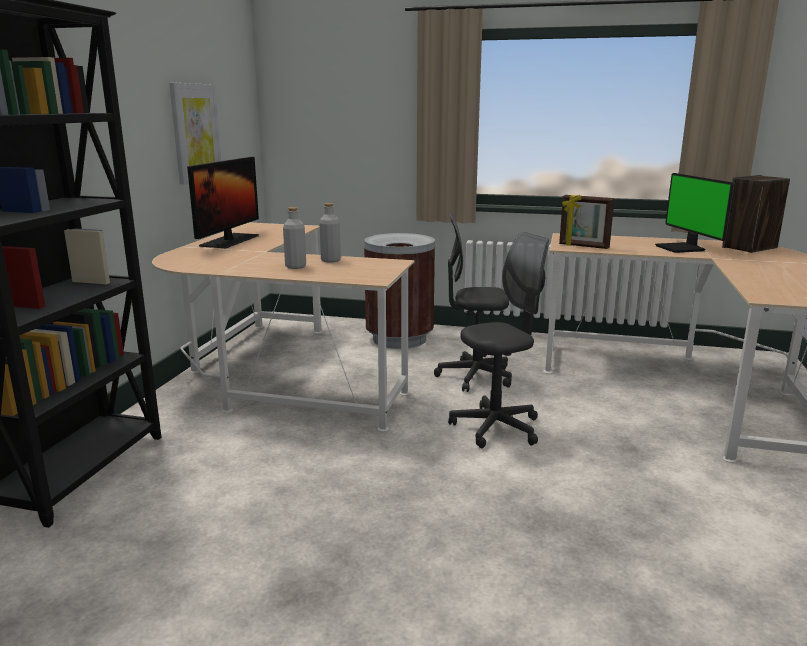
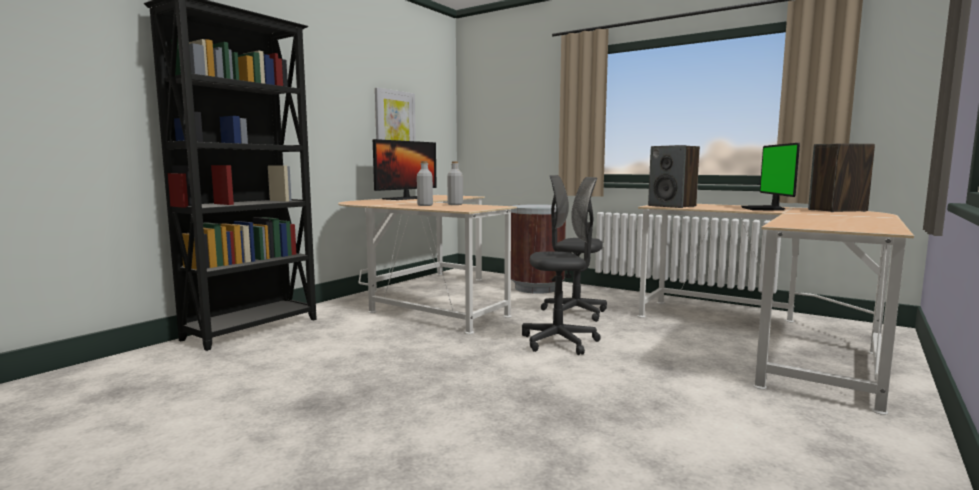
camera: 20 degrees right, 10 degrees down
(583, 246) = (672, 206): picture frame -> speaker

